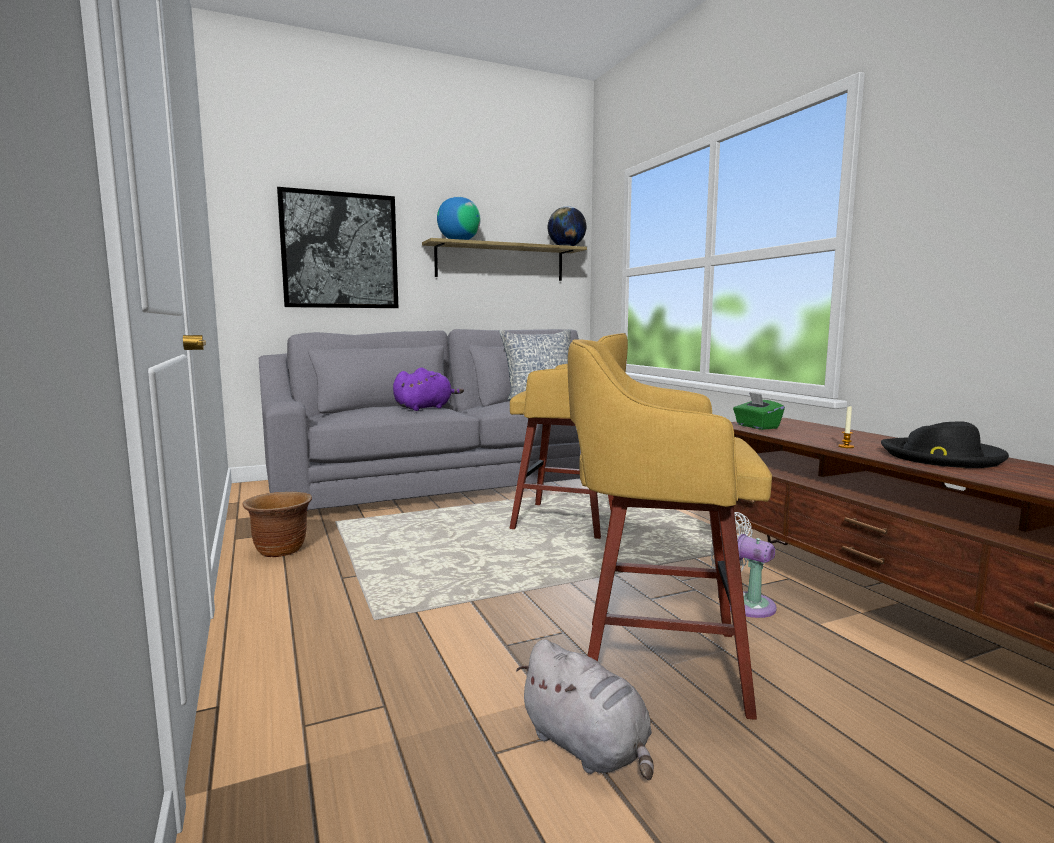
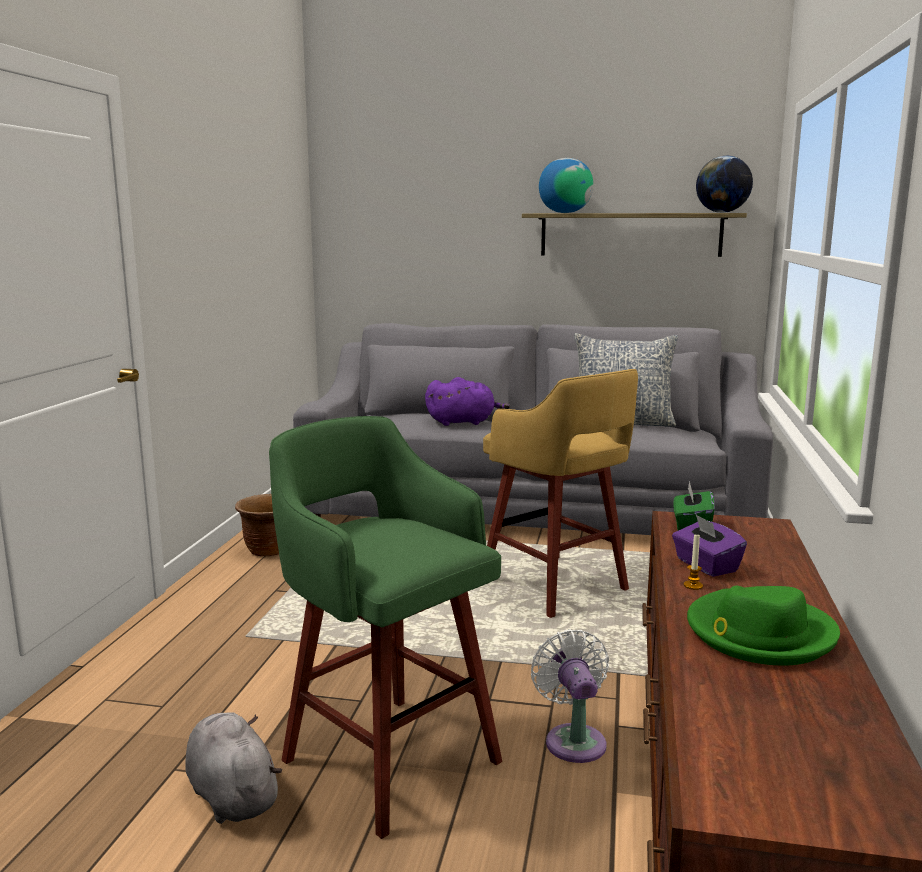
camera: 35 degrees right, 5 degrees up
(340, 251) = (433, 229): picture -> none
(587, 747) = (231, 795): grey plush toy -> grey plush toy turned 150 degrees clockwise
(655, 662) = (387, 757): yellow stool -> green stool
(820, 438) = (706, 566): none -> purple tissue box
(941, 457) = (758, 633): black hat -> green hat

